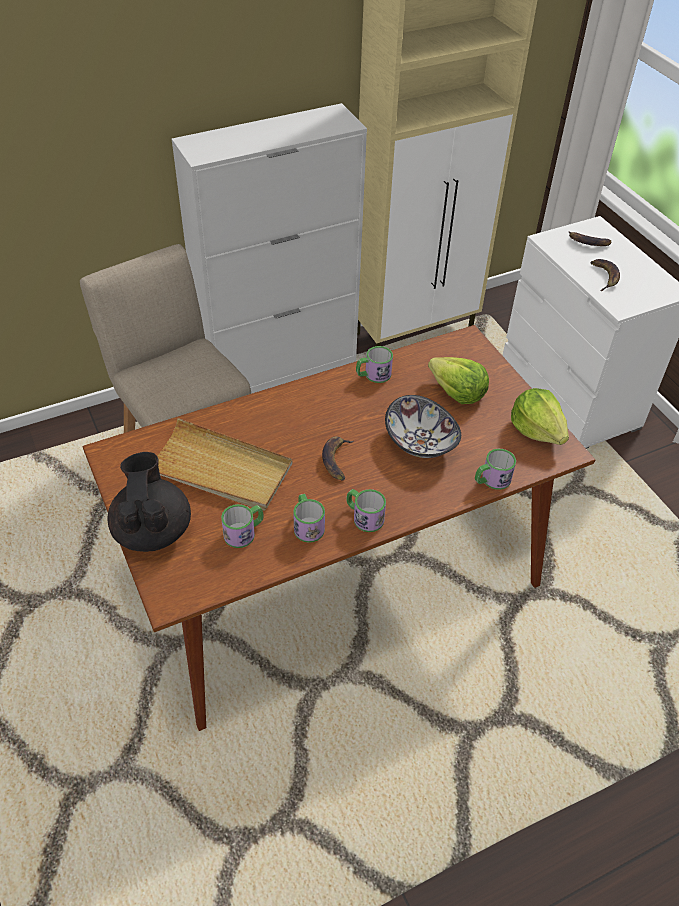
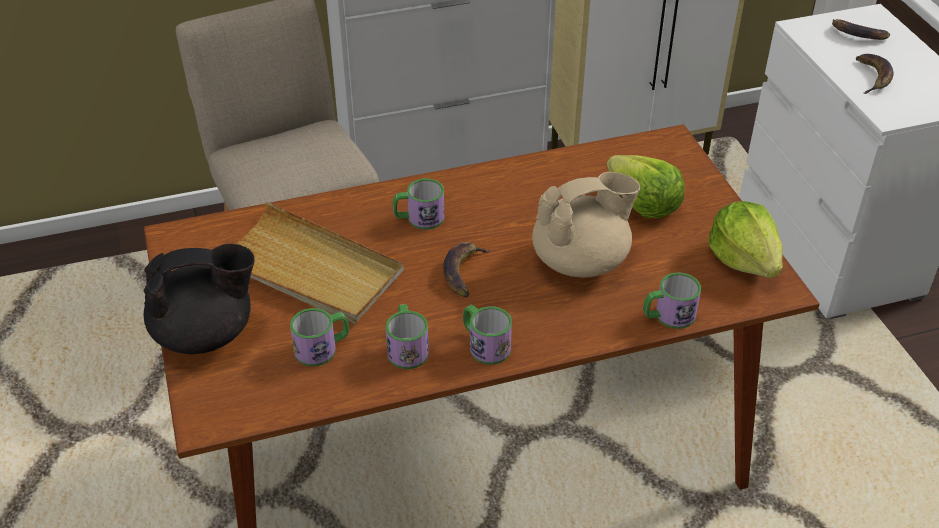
camera: 10 degrees right, 5 degrees down
(152, 530) = (206, 333): black teapot -> black teapot turned 75 degrees clockwise
(373, 375) = (534, 174): mug -> mug (419, 218)
(421, 442) = (581, 261): bowl -> beige teapot

